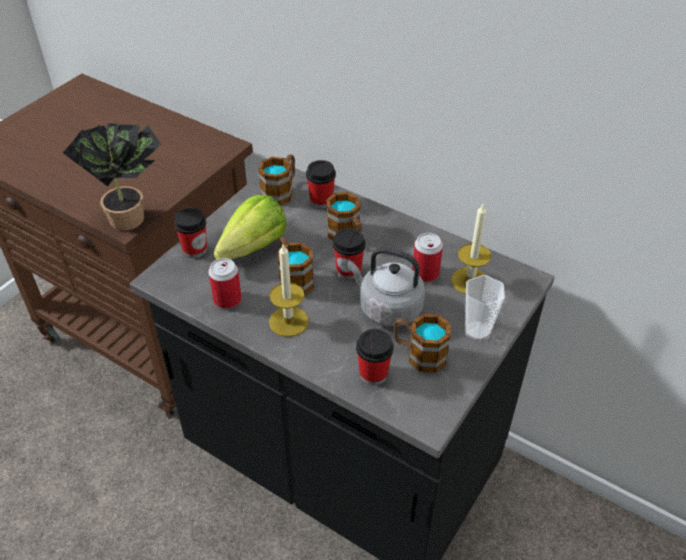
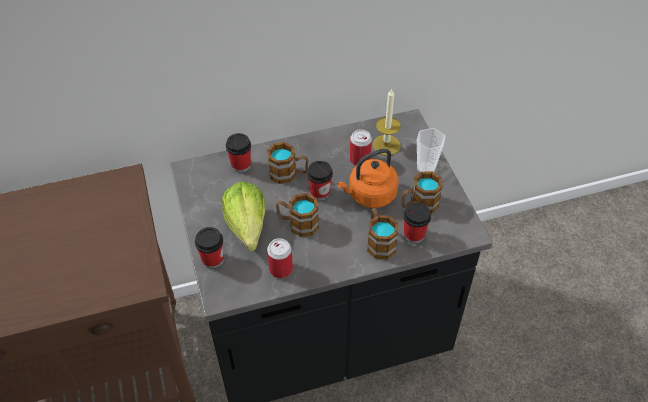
camera: 50 degrees left, 5 degrees up
(131, 216) = (140, 276): potted plant -> none
(281, 191) = (207, 179): mug -> mug (379, 242)
(288, 321) = (333, 249): candle -> none
(387, 308) = (369, 195): grey kettle -> orange kettle

